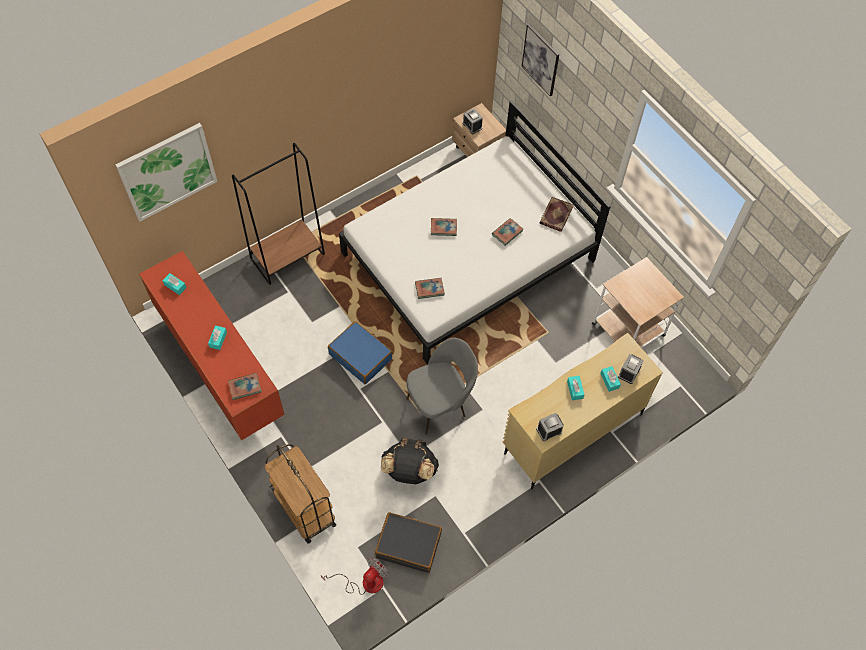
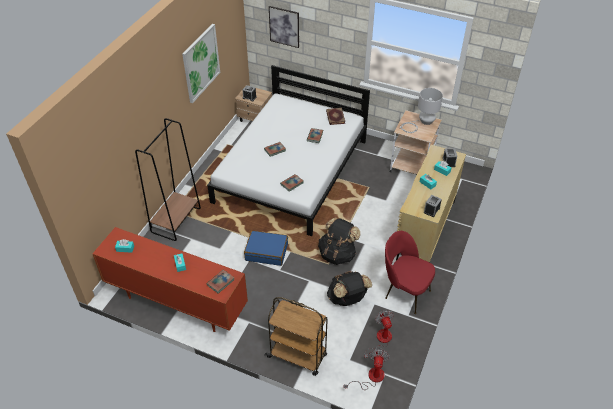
camera: 30 degrees left, 15 degrees down
(167, 171) = (94, 157): picture -> picture (201, 63)
(408, 545) = (380, 340): black suitcase -> fan
(440, 405) = (337, 254): grey chair -> black backpack
(481, 502) = (404, 292): none -> red chair
(648, 288) = (419, 123): none -> grey table lamp

